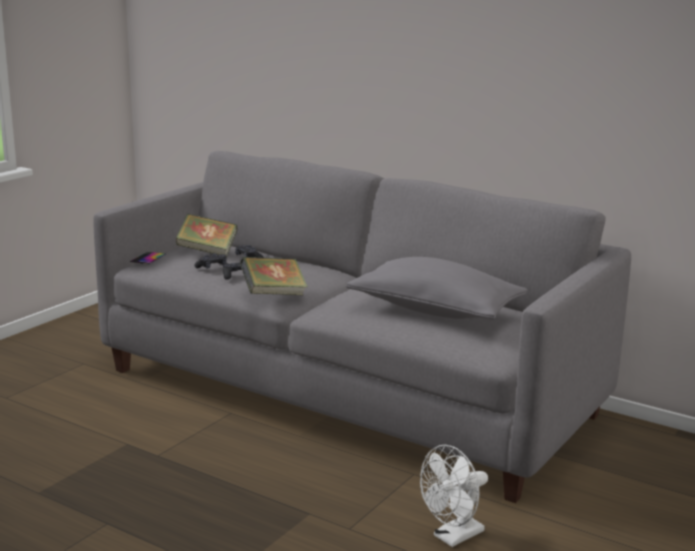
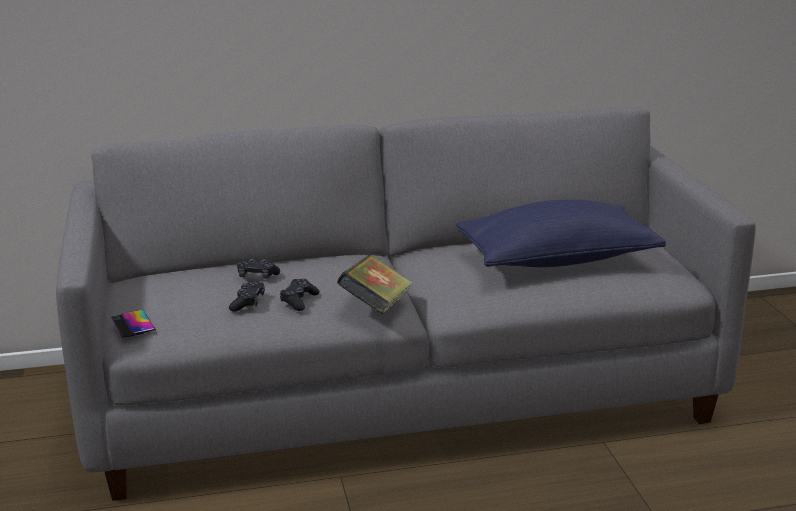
camera: 45 degrees left, 5 degrees up
(207, 251) = (192, 286): book -> none
(435, 311) = (557, 260): grey pillow -> blue pillow
(453, 537) = (733, 479): white fan -> none

